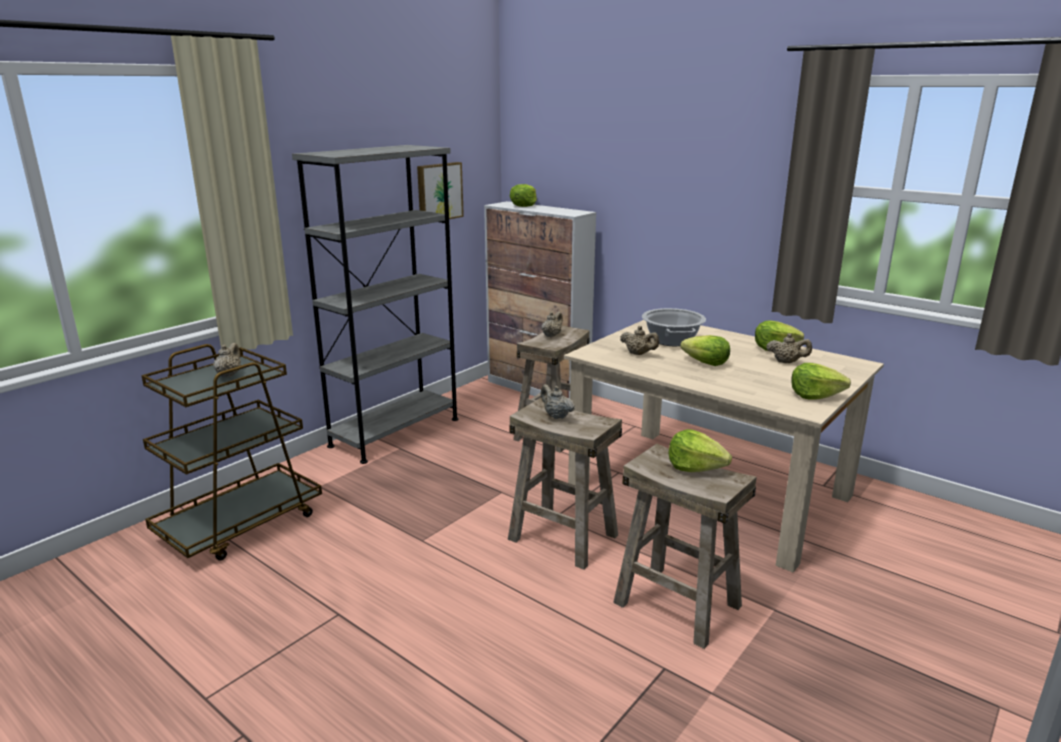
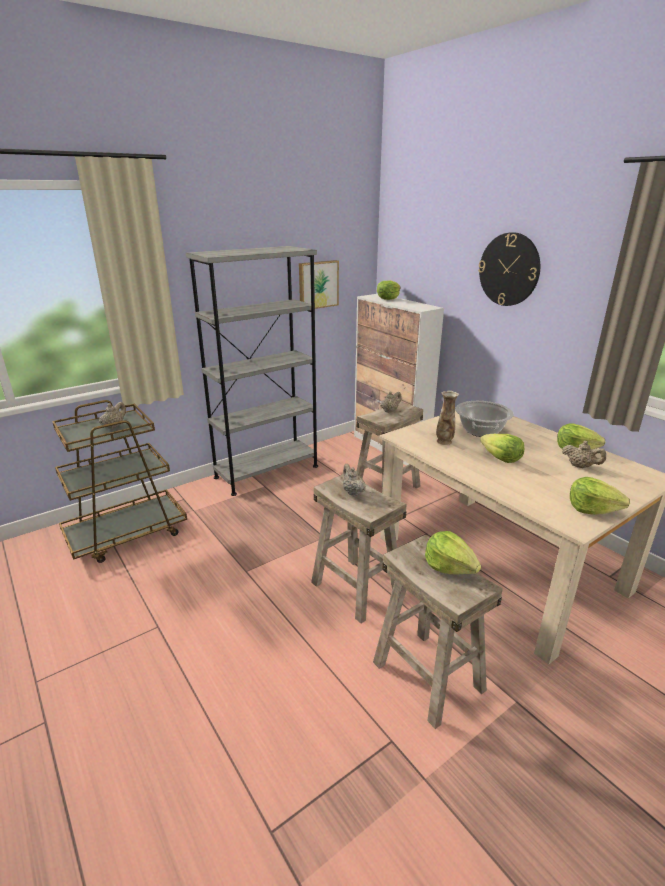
camera: 15 degrees right, 5 degrees up
(638, 354) = (444, 441): beige teapot -> vase
(671, 164) = (509, 269): none -> wall clock

